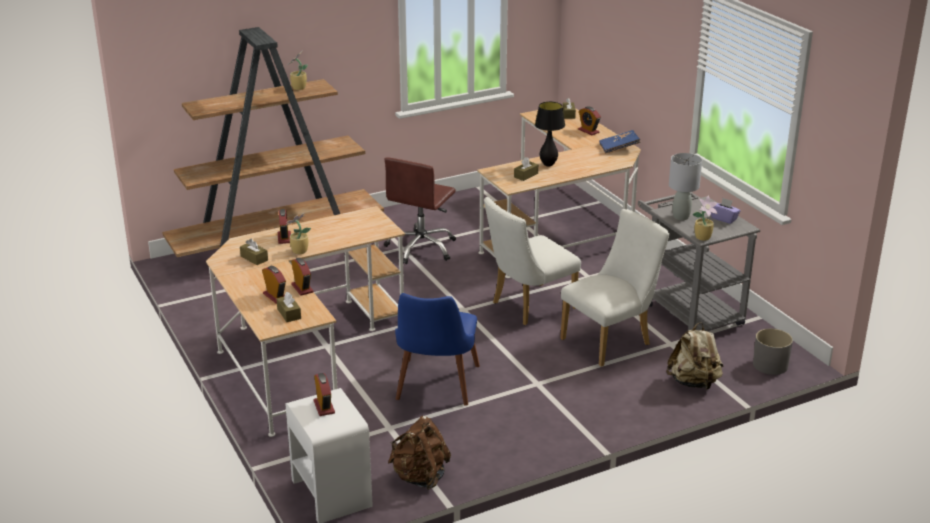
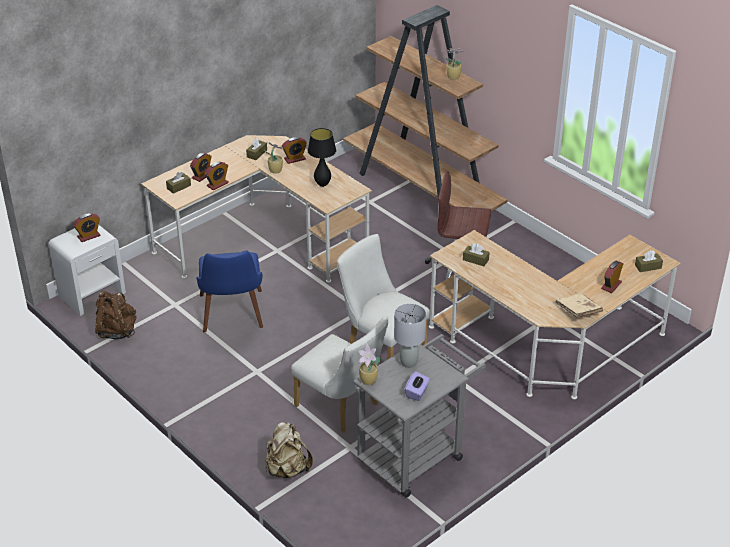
camera: 75 degrees right, 10 degrees up
(435, 389) = (232, 317): blue chair -> blue chair turned 90 degrees counterclockwise
(548, 164) = (508, 270): black table lamp -> black table lamp (322, 184)
(619, 148) = (578, 311): blue book -> beige book
(770, 365) = (334, 522): grey planter -> none

